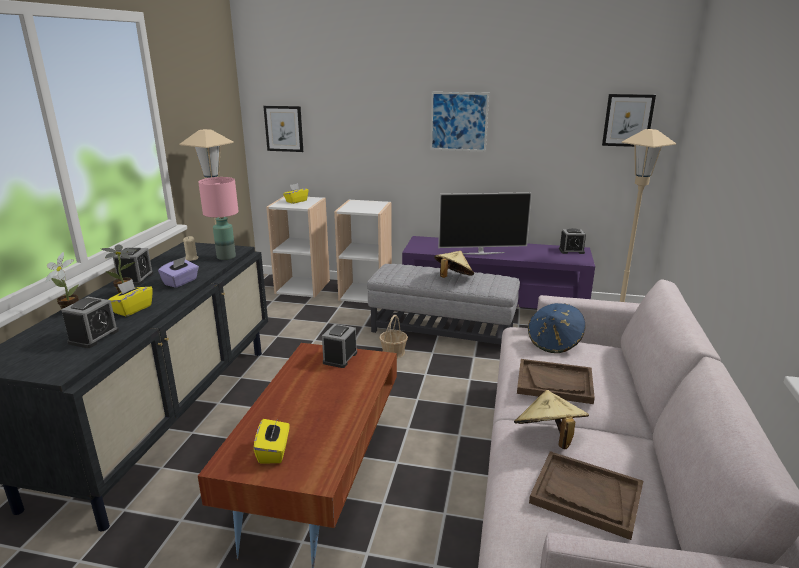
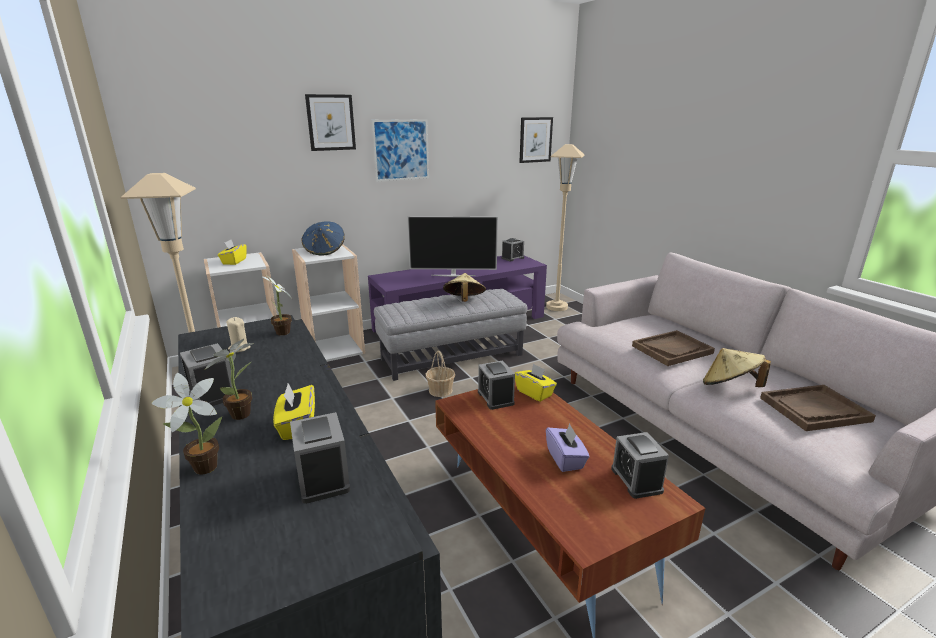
camera: 40 degrees left, 0 degrees up
(181, 282) = (289, 375): purple tissue box -> purple tissue box (565, 459)
(226, 257) = (282, 333): pink table lamp -> potted plant
(274, 452) = (599, 503): yellow tissue box -> yellow tissue box (534, 393)
(284, 128) = (190, 173): picture -> picture (331, 122)
(324, 454) = (636, 480): none -> alarm clock
(481, 253) = (453, 275): television -> television turned 45 degrees clockwise
(554, 343) = (621, 323): blue hat -> blue hat (325, 251)

